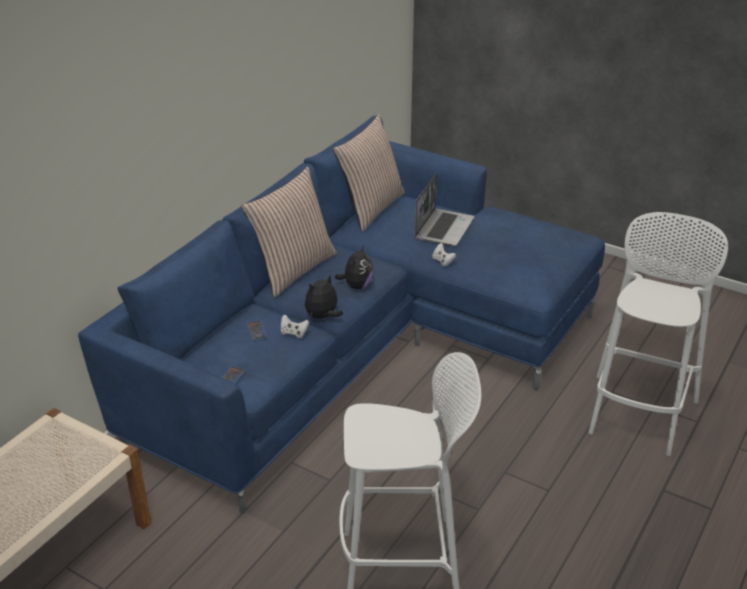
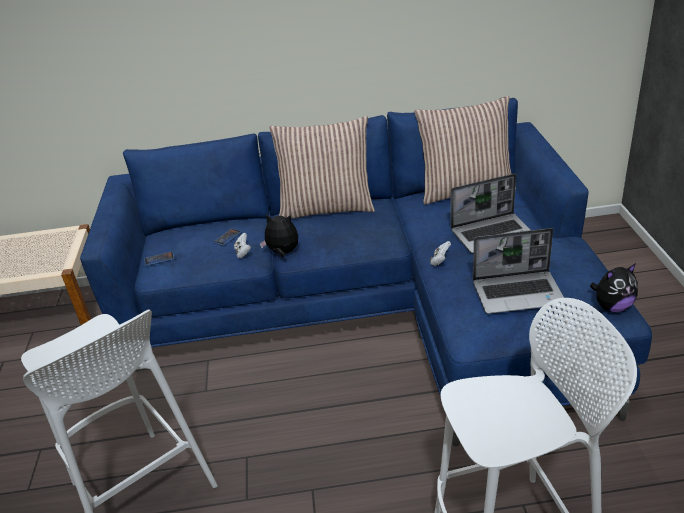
camera: 55 degrees right, 0 degrees up
(357, 286) = (344, 243): plush toy -> plush toy (612, 307)
(520, 254) = (518, 293): none -> laptop

